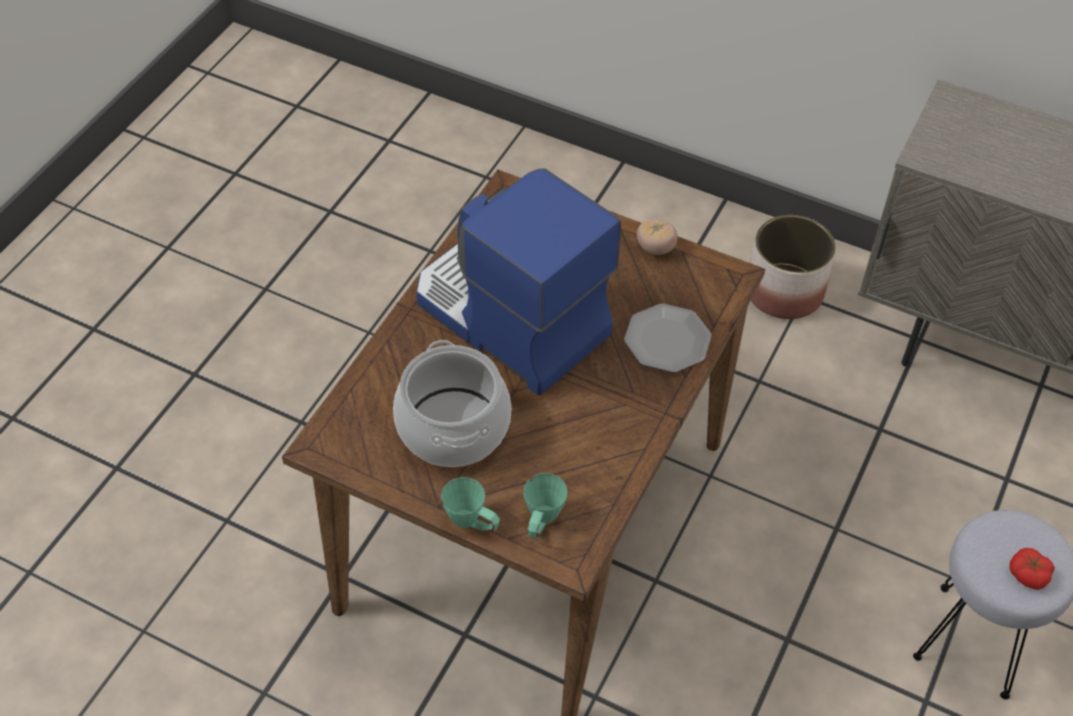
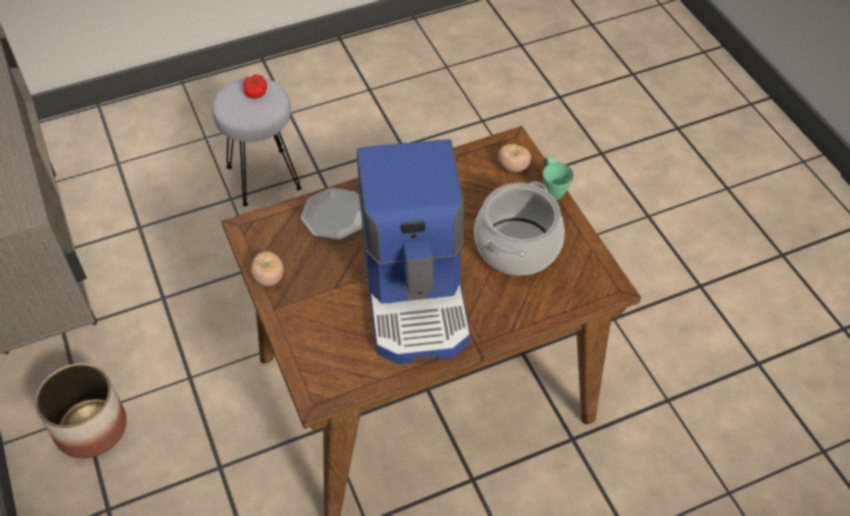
camera: 140 degrees left, 0 degrees up
(541, 523) = (513, 167): green mug -> tomato

